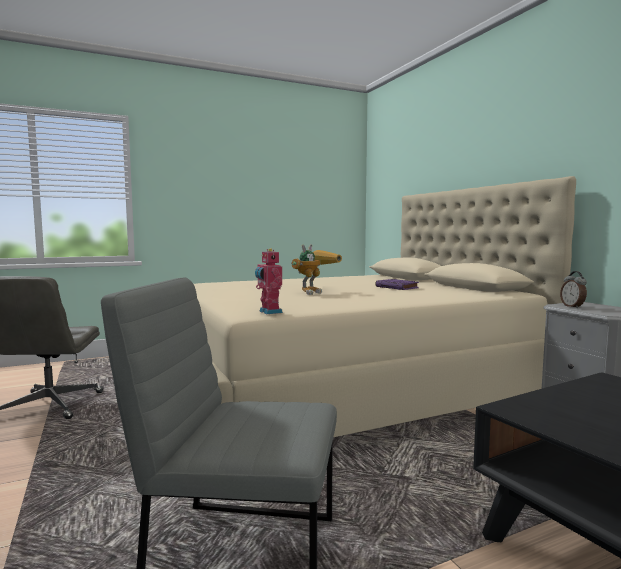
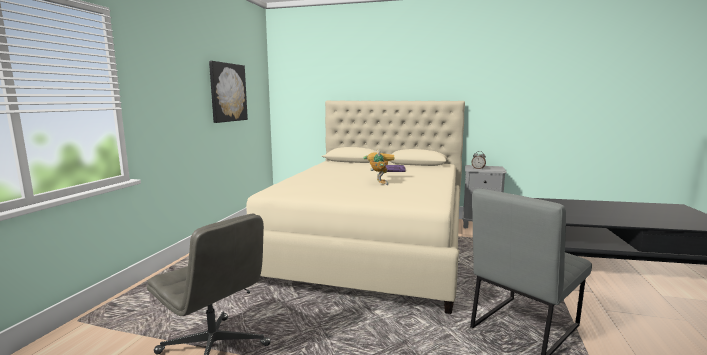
camera: 50 degrees left, 5 degrees up
(269, 312) = (439, 201): toy robot -> none
(283, 189) = (228, 92): none -> picture

